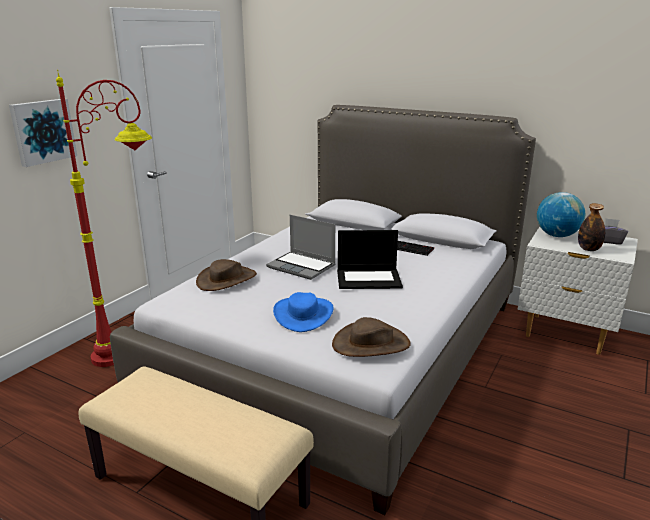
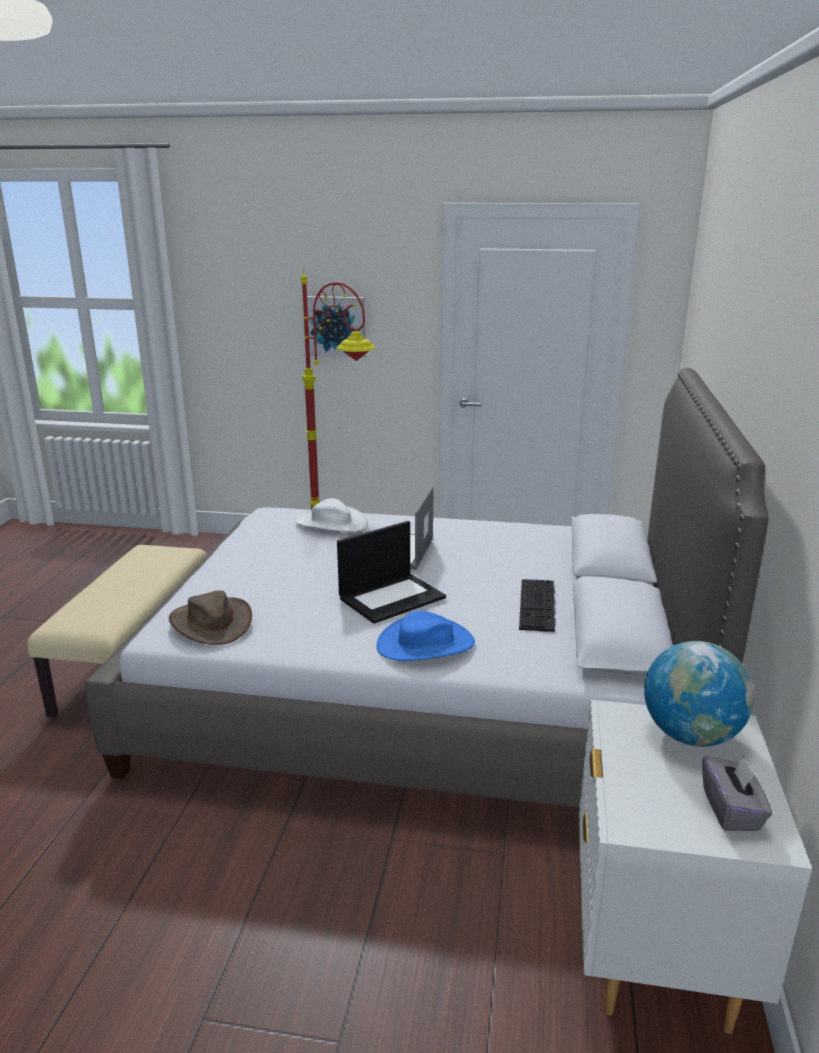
camera: 70 degrees right, 0 degrees up
(227, 279) = (331, 523): brown hat -> white hat
(303, 314) = (270, 576): blue hat -> blue hat (425, 644)
(369, 278) = (392, 597): laptop -> laptop turned 105 degrees counterclockwise
(588, 249) = (640, 777): bottle -> none

